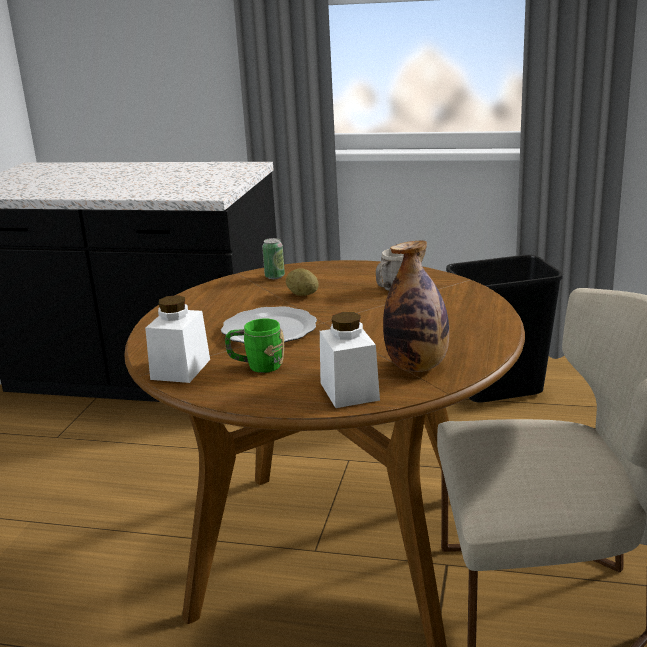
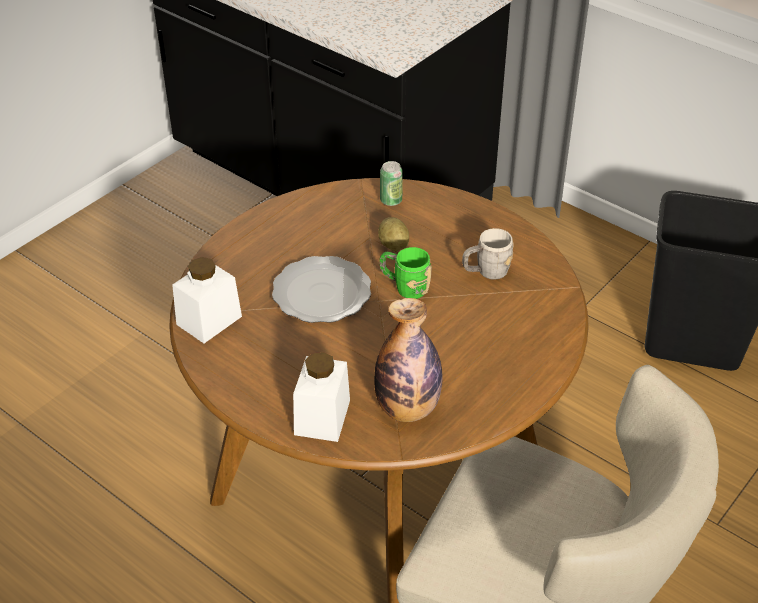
camera: 25 degrees right, 20 degrees up
(257, 366) = (272, 345): green mug -> green mug (405, 287)

